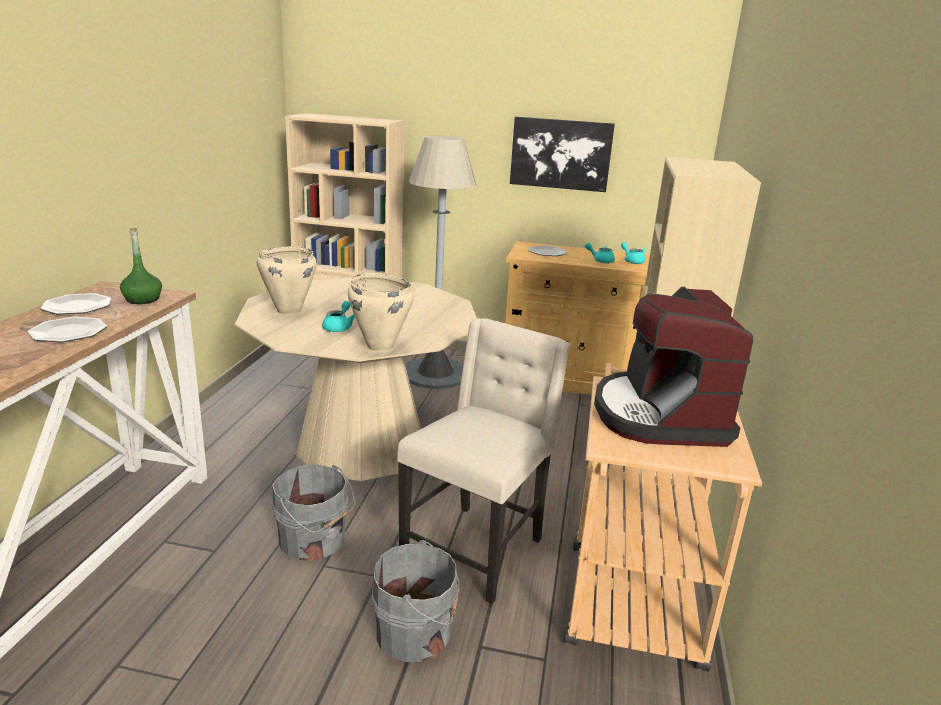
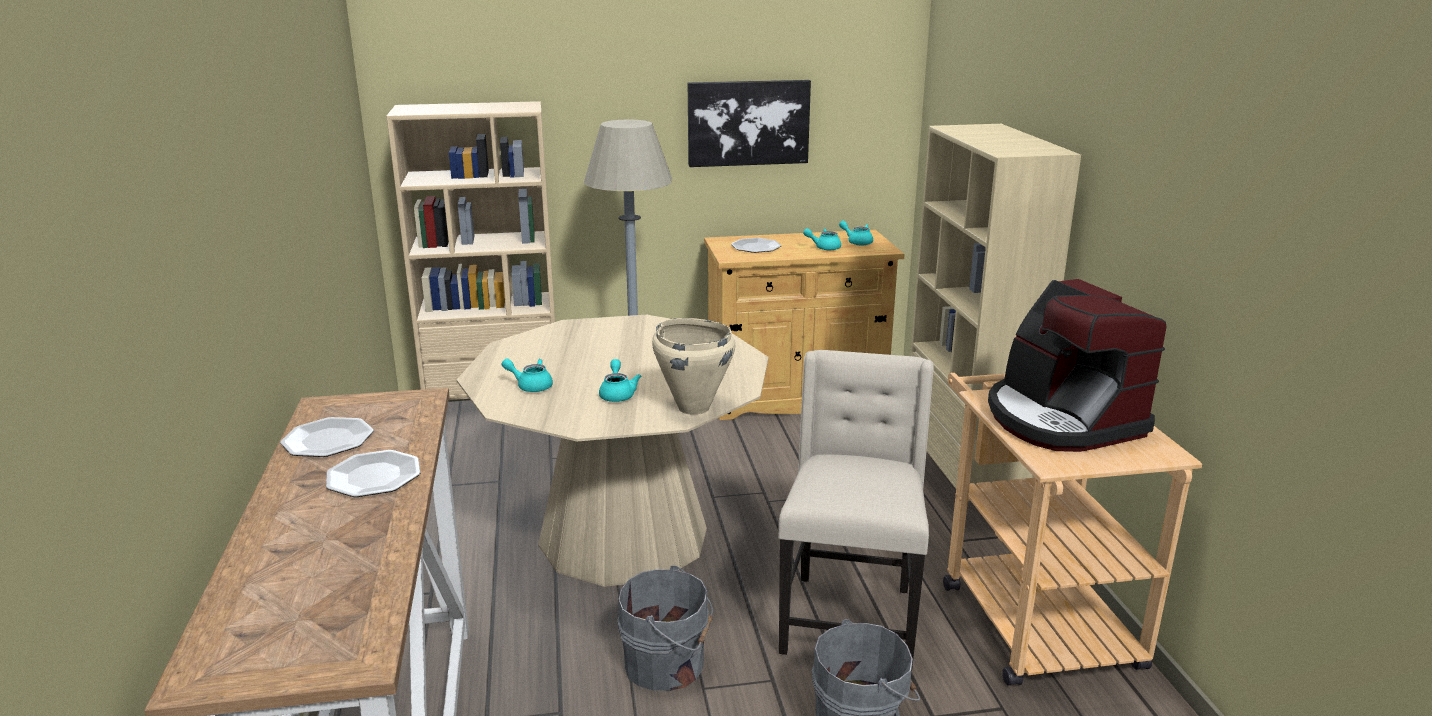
camera: 20 degrees left, 0 degrees up
(142, 300) = (399, 412): green bottle -> none
(288, 311) = (530, 386): beige cooking pot -> turquoise teapot

